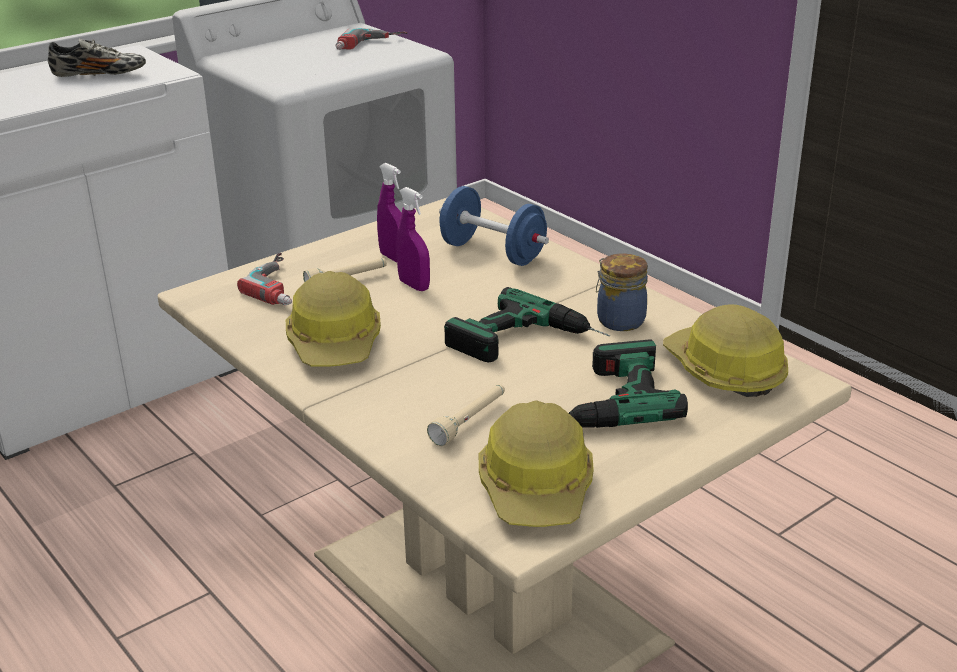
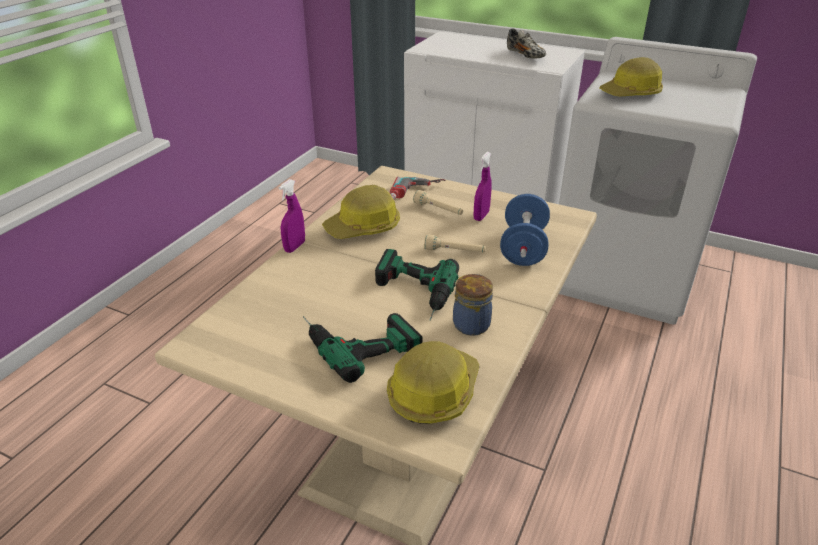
camera: 65 degrees right, 5 degrees up
(371, 46) = (701, 102): power drill -> none
(414, 285) = (452, 232): purple spray bottle -> purple spray bottle (294, 247)
(470, 421) = (304, 295): beige flashlight -> beige flashlight (455, 252)
(537, 488) = (242, 338): hard hat -> hard hat (631, 94)

